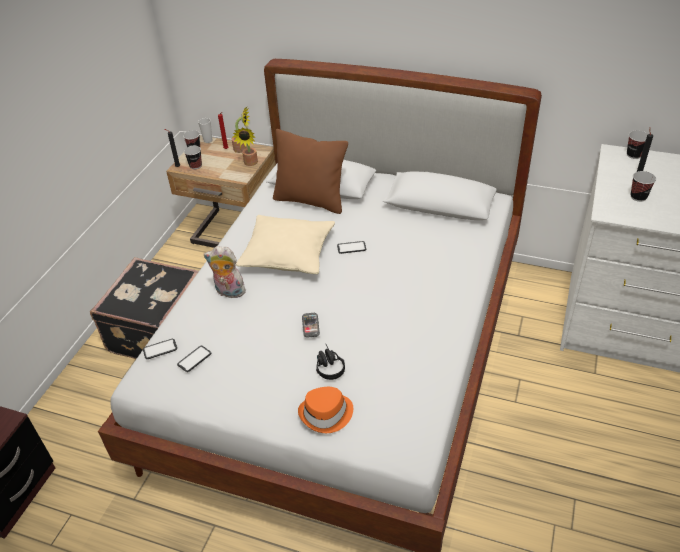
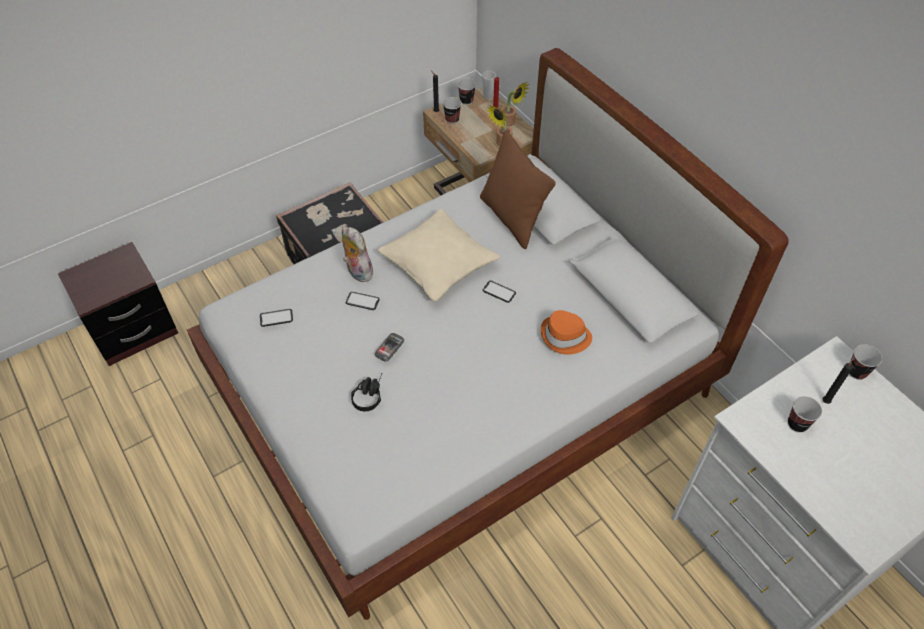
camera: 35 degrees right, 10 degrees up
(160, 349) = (261, 292): phone -> phone (362, 301)
(326, 414) = (326, 436): orange hat -> orange hat (565, 337)

